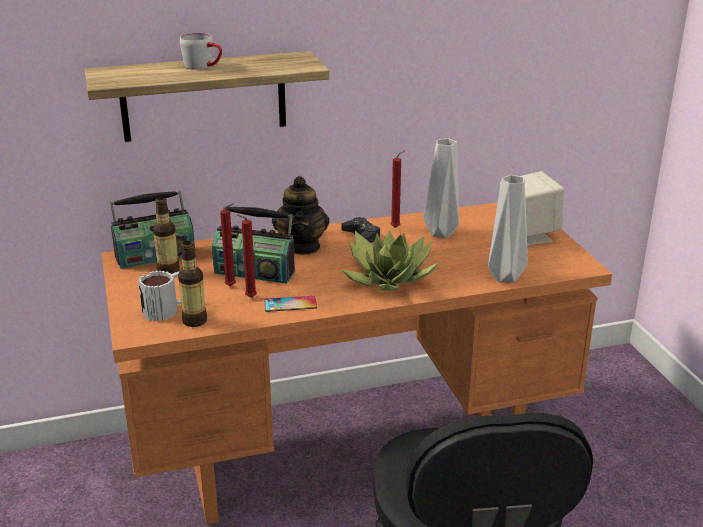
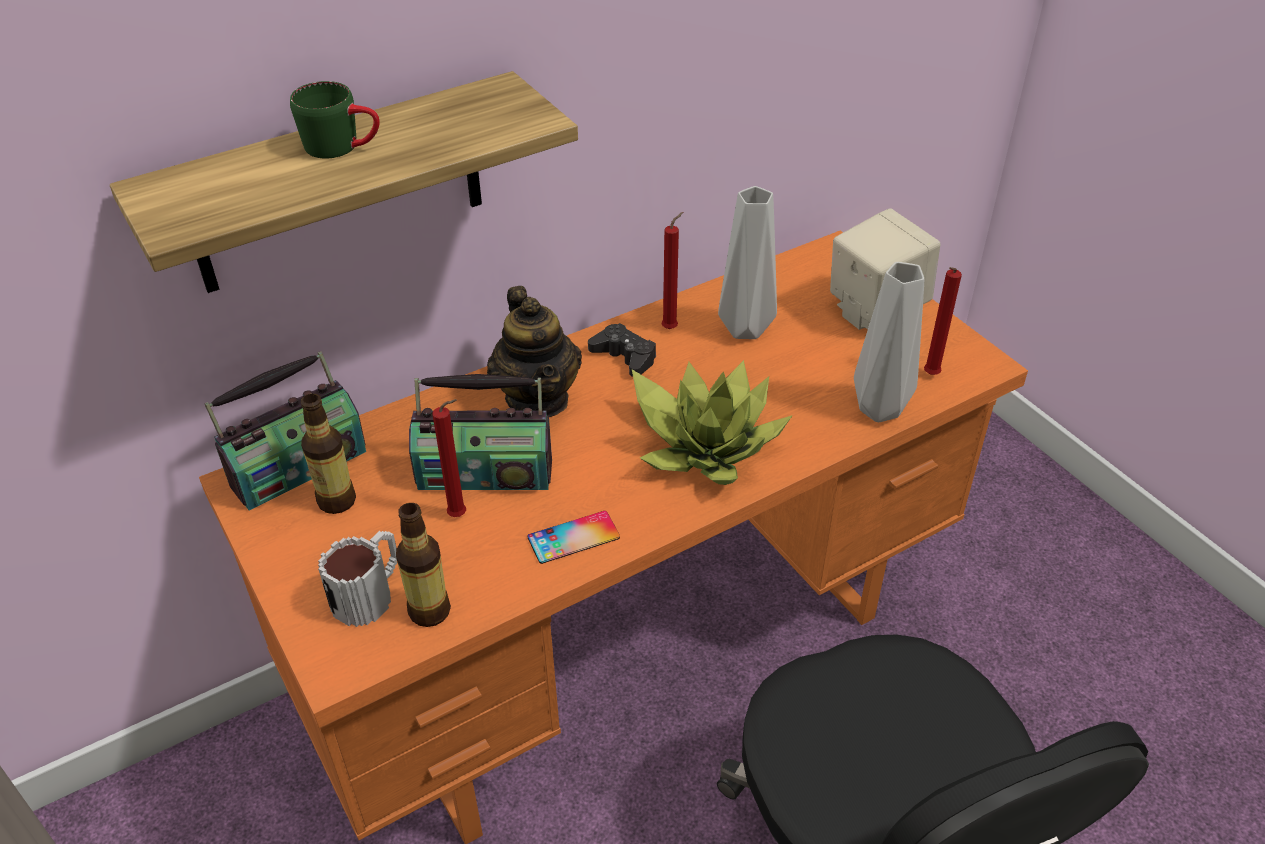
camera: 15 degrees left, 15 degrees up
(204, 66) = (343, 146): grey mug -> green mug
(249, 298) = (500, 537): red candle -> red candle (929, 376)

